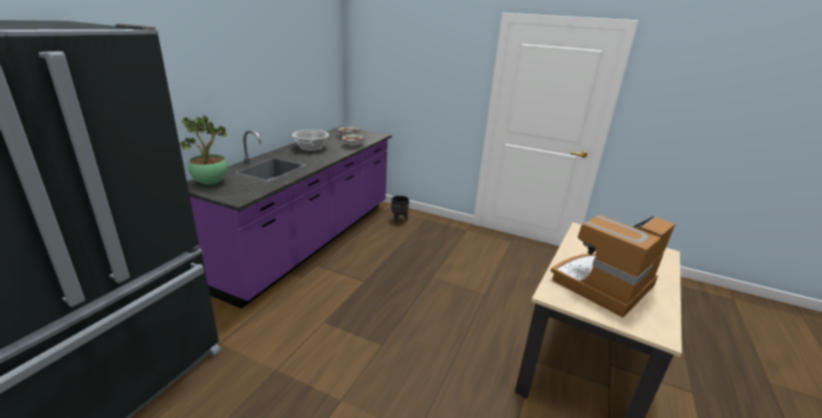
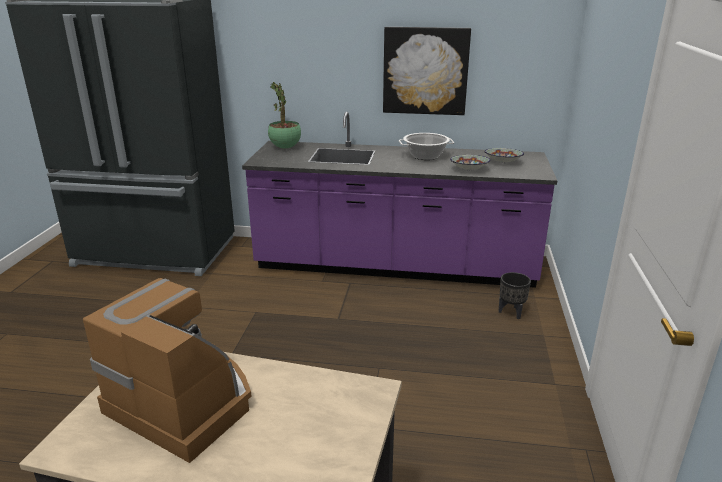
camera: 75 degrees right, 0 degrees up
(280, 83) = (425, 71): none -> picture

